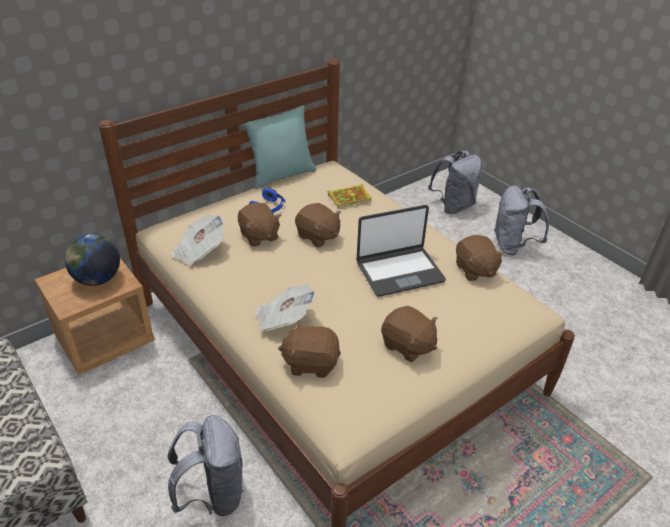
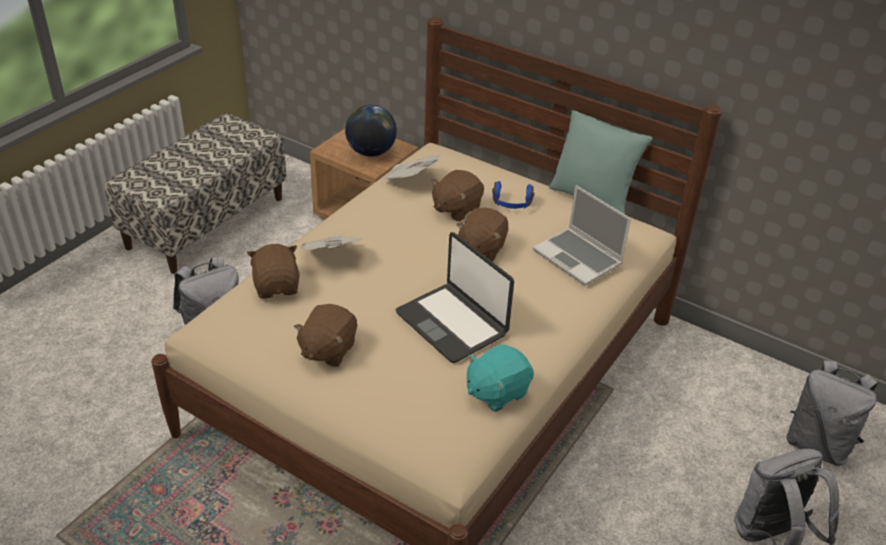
camera: 70 degrees right, 0 degrees up
(350, 198) = (579, 258): book -> laptop
(475, 270) = (496, 391): brown plush toy -> turquoise plush toy

